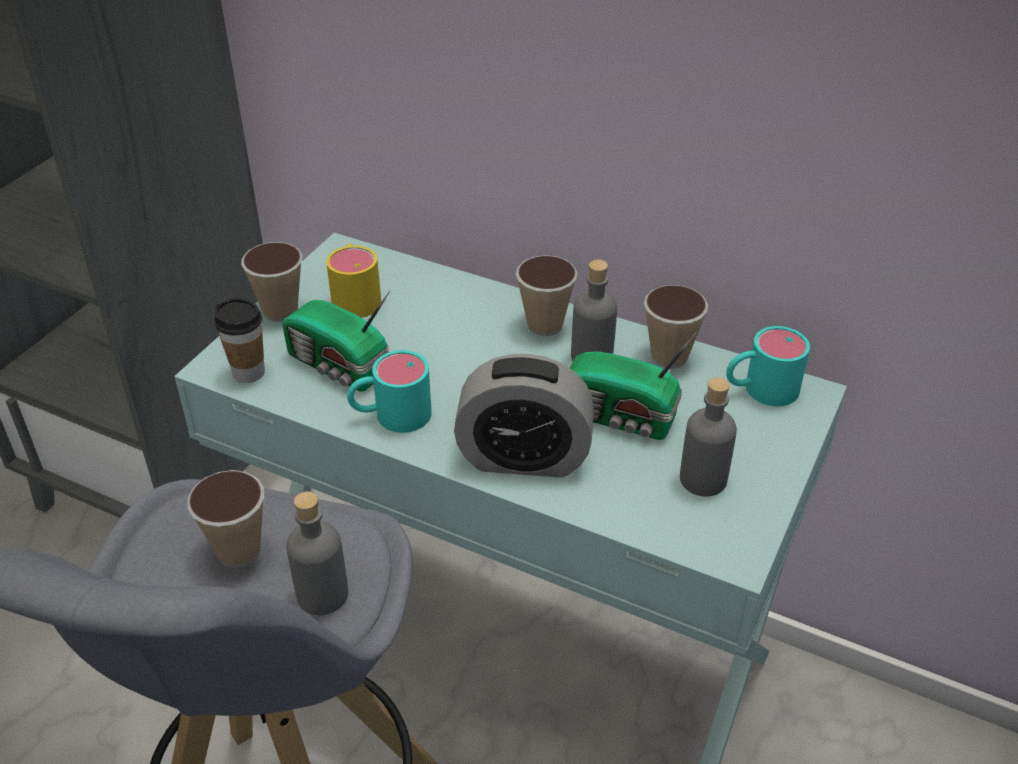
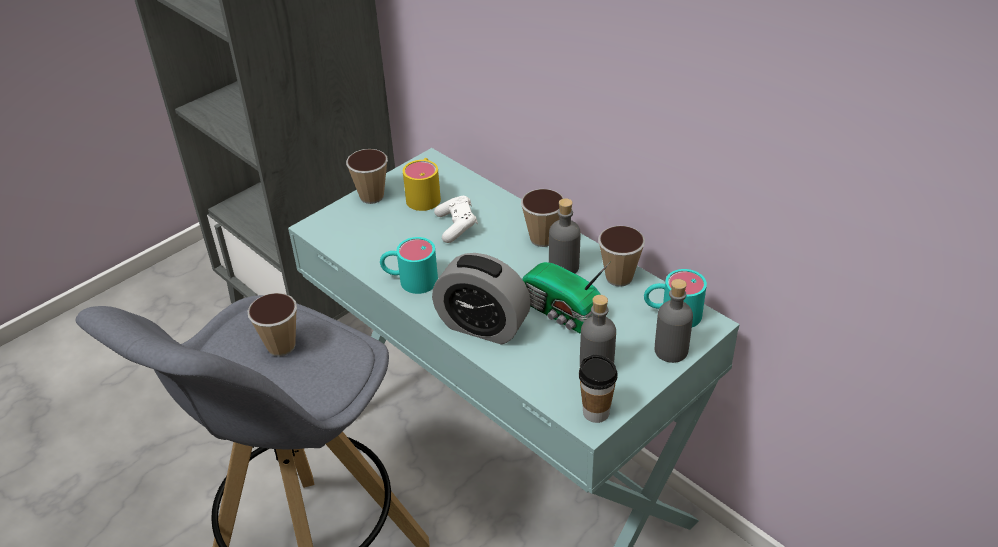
camera: 20 degrees right, 0 degrees up
(249, 372) = (334, 234): cup -> cup (596, 412)
(322, 594) = (318, 384): grey bottle -> grey bottle (671, 350)
(338, 367) = (391, 241): radio -> none
(421, 330) = (457, 226): none -> white game controller

